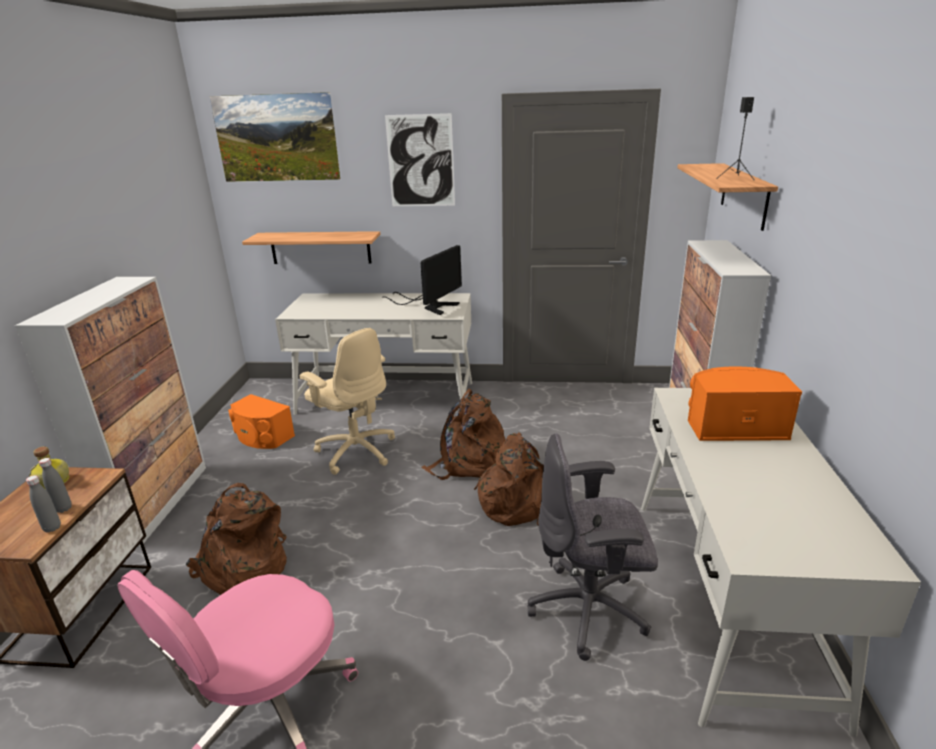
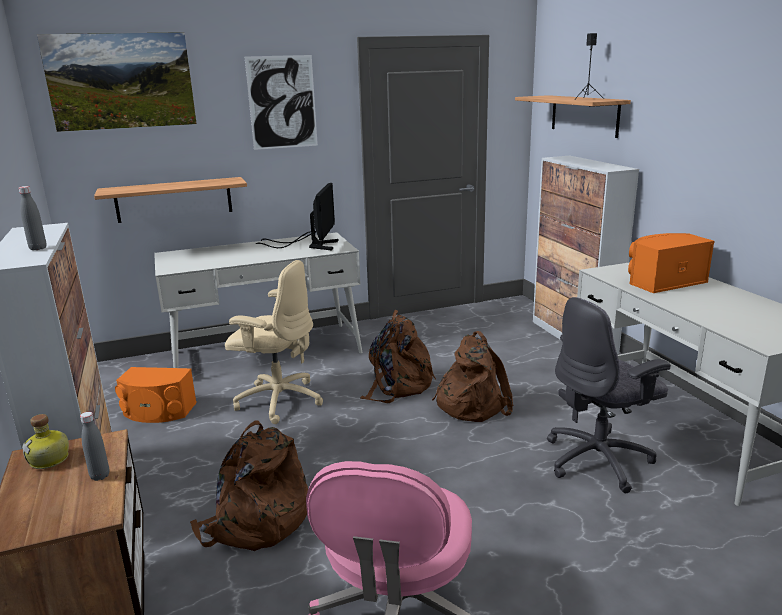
camera: 25 degrees left, 5 degrees down
(52, 528) = (110, 493): grey bottle -> grey bottle (38, 248)

